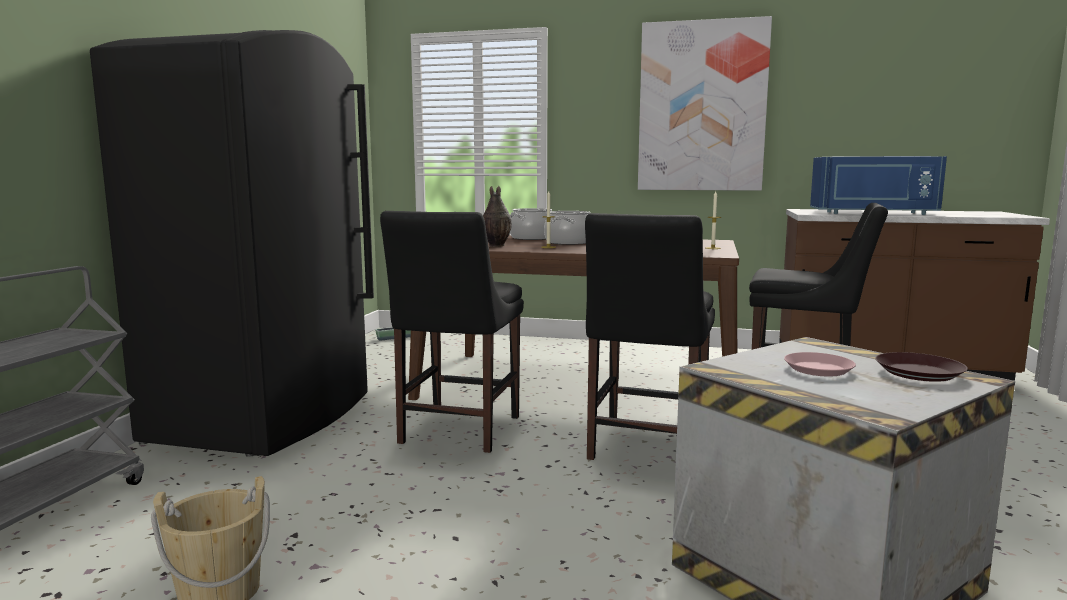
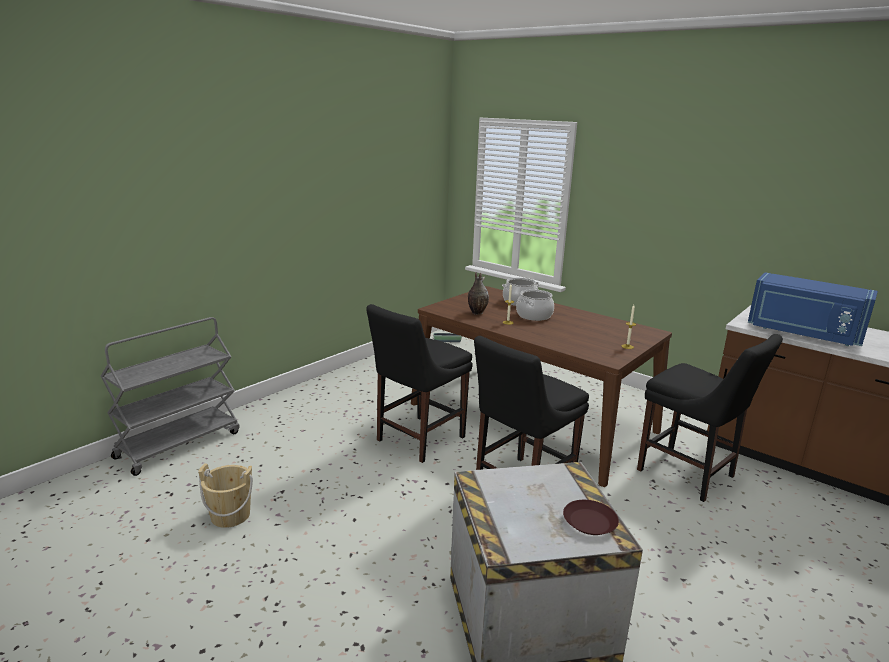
camera: 25 degrees right, 10 degrees up
(266, 418) = (322, 400): black fridge -> none
(702, 107) = (692, 204): picture -> none
(818, 369) = (531, 499): pink plate -> none

